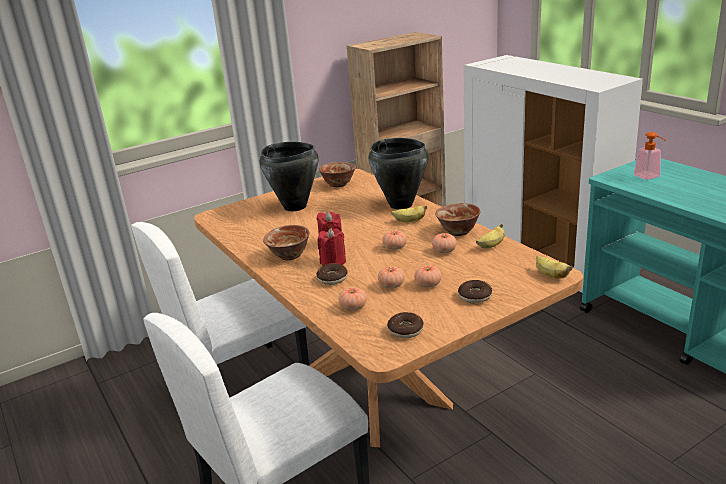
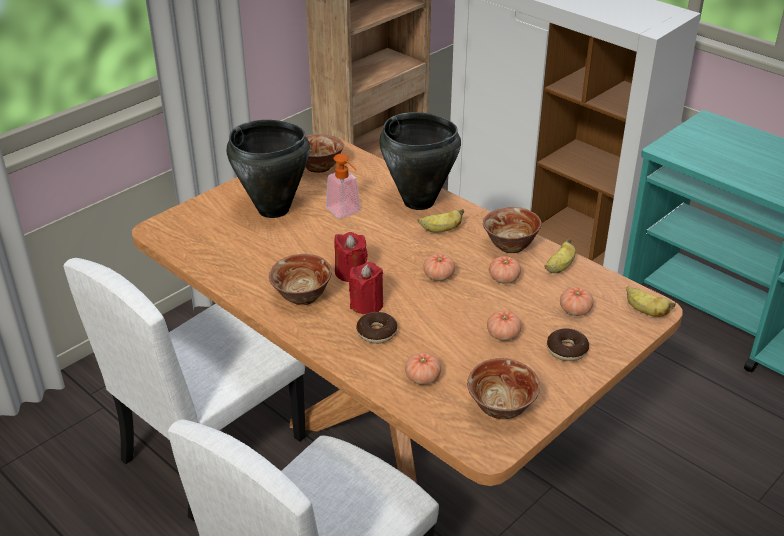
camera: 15 degrees left, 10 degrees up
(391, 285) = (458, 339): tomato -> tomato (575, 310)
(405, 330) = (501, 409): donut -> bowl
(649, 177) = (714, 148): soap dispenser -> soap dispenser (346, 213)

